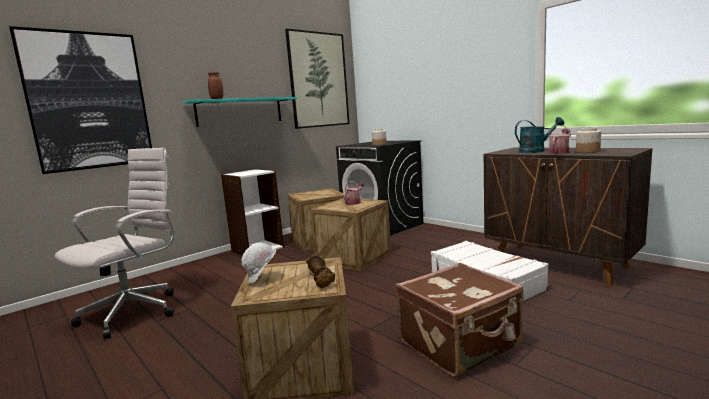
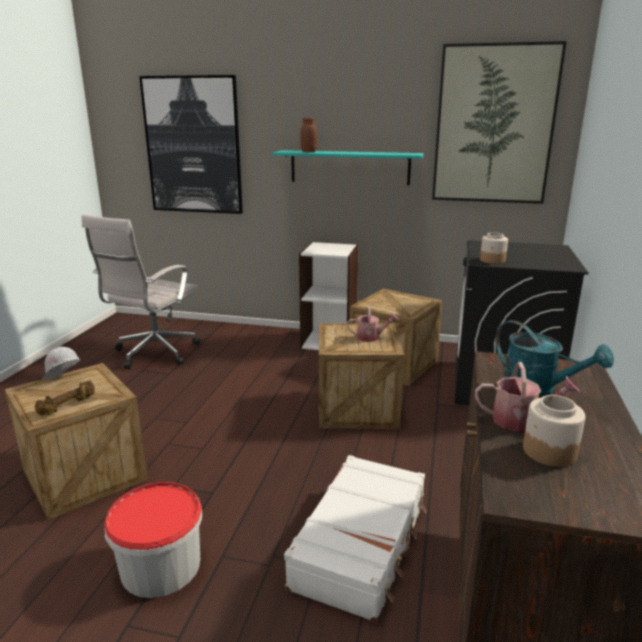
camera: 55 degrees right, 10 degrees up
(135, 311) = (153, 354): white office chair -> white office chair turned 120 degrees clockwise
(461, 344) = (161, 566): brown suitcase -> bucket

